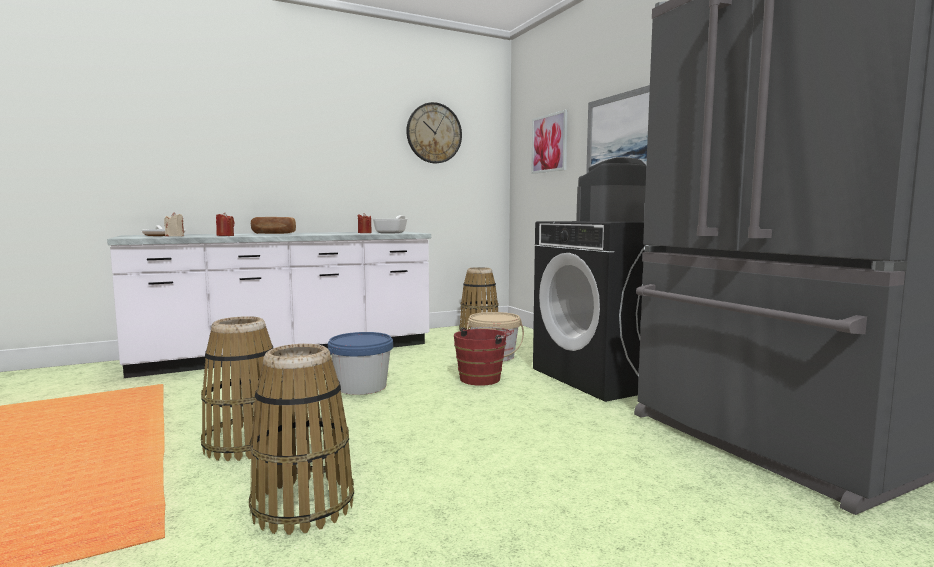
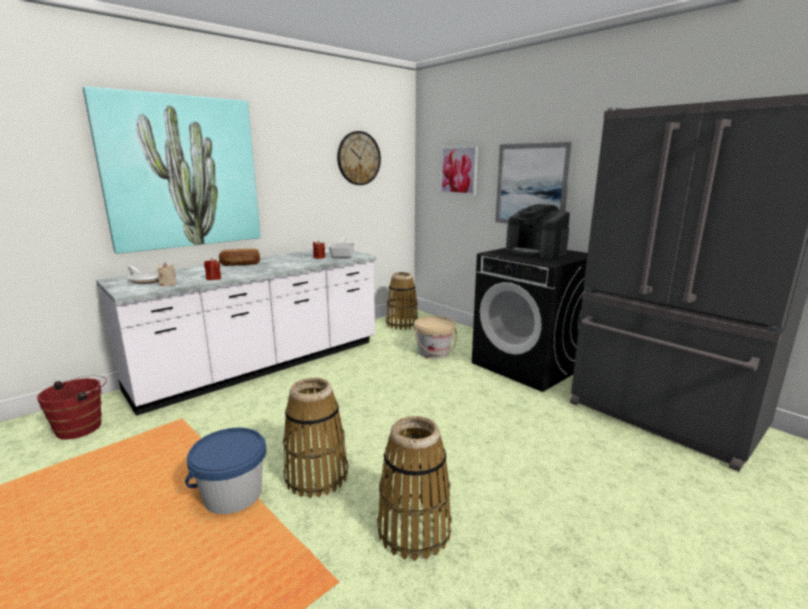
camera: 15 degrees left, 10 degrees up
(223, 134) = (182, 173): none -> picture
(361, 387) = (358, 399): blue bucket -> blue bucket (233, 495)
(482, 378) = (443, 378): red bucket -> red bucket (83, 427)
(614, 221) = (536, 252): coffee machine -> coffee machine turned 75 degrees counterclockwise

